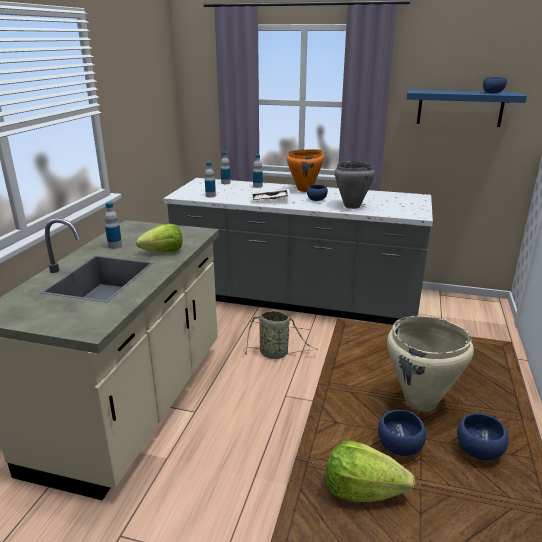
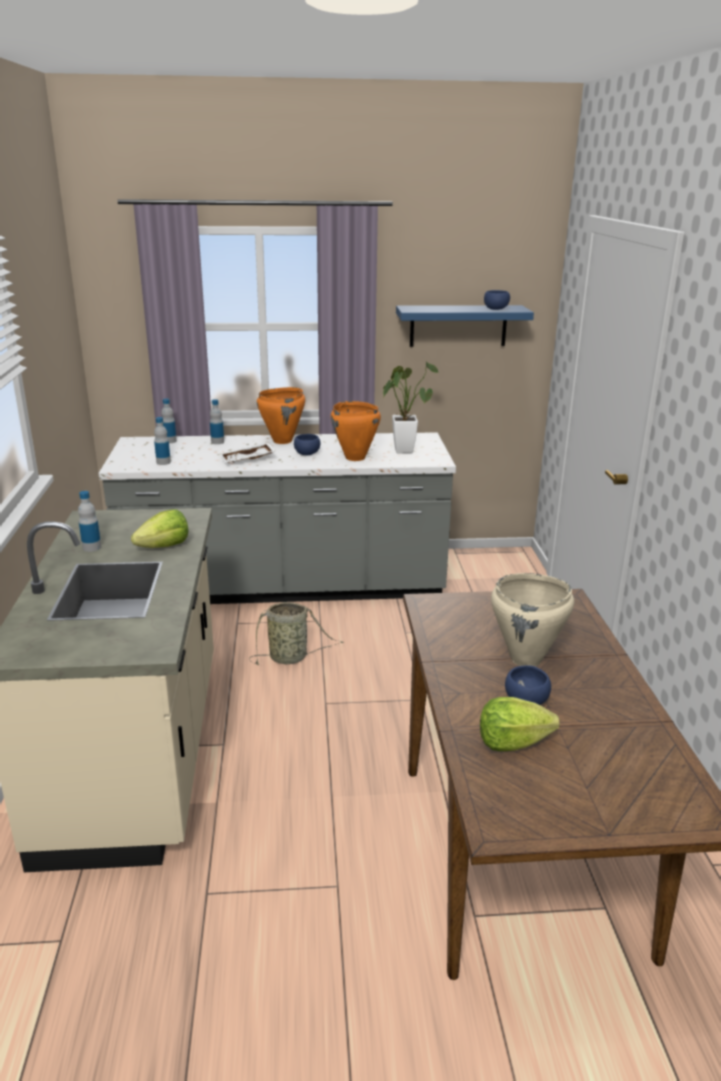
camera: 20 degrees left, 0 degrees up
(352, 206) = (355, 458): grey cooking pot -> orange cooking pot
(395, 204) = (403, 449): none -> potted plant
(477, 450) = (591, 689): blue bowl -> none

